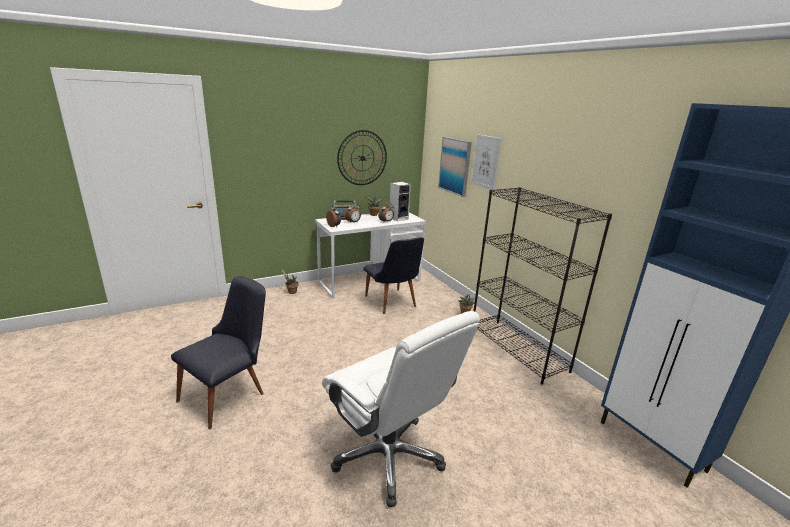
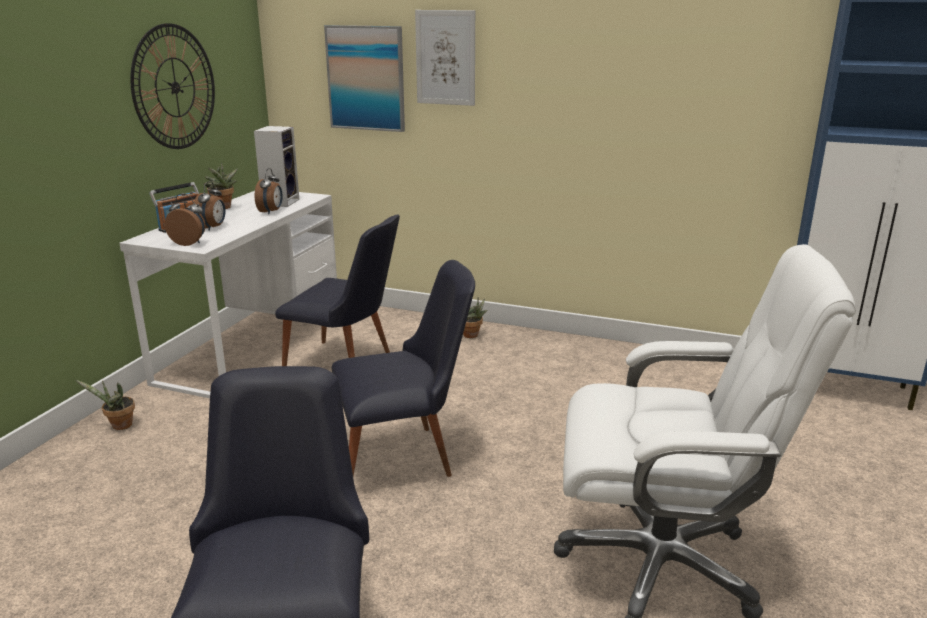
camera: 40 degrees left, 0 degrees up
(358, 351) = (404, 458): none -> black chair
(518, 349) = (598, 352): black bookcase -> none

